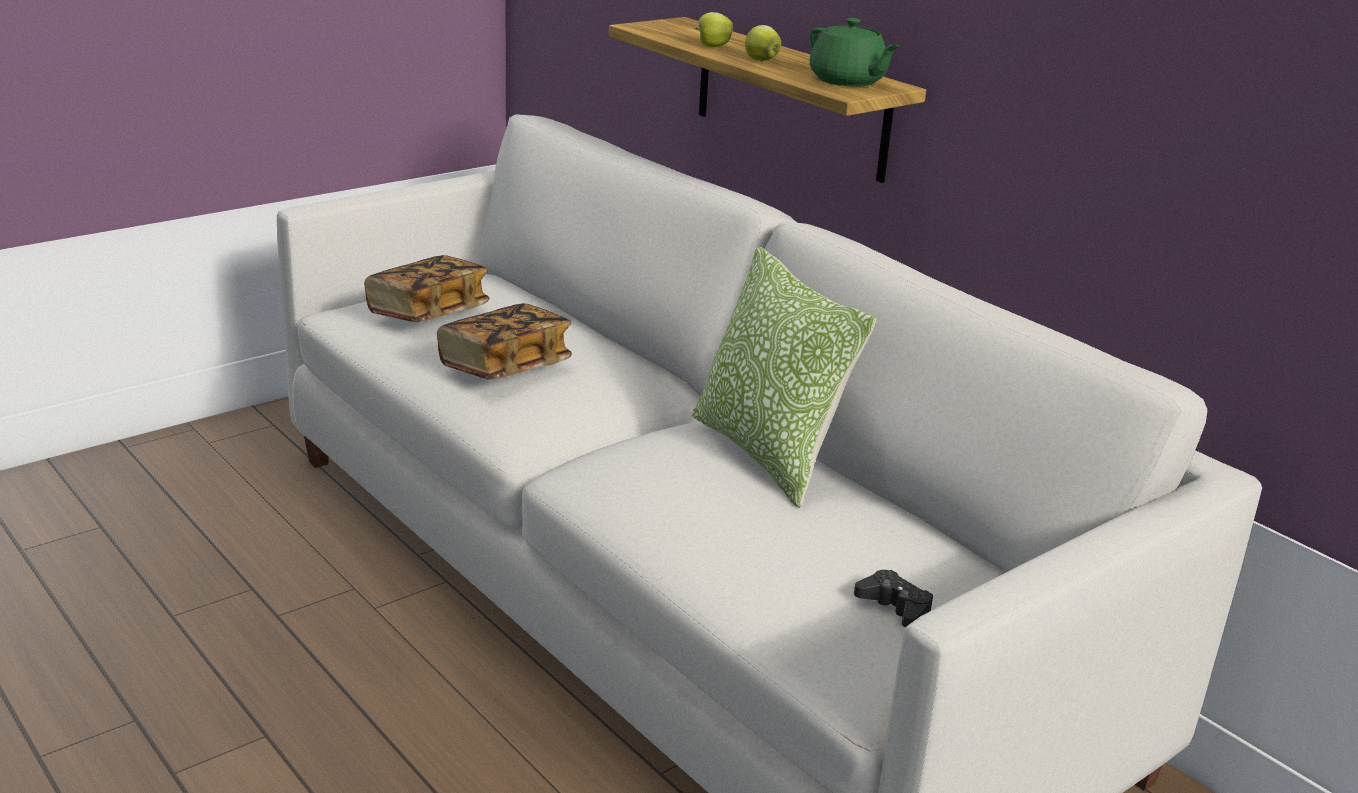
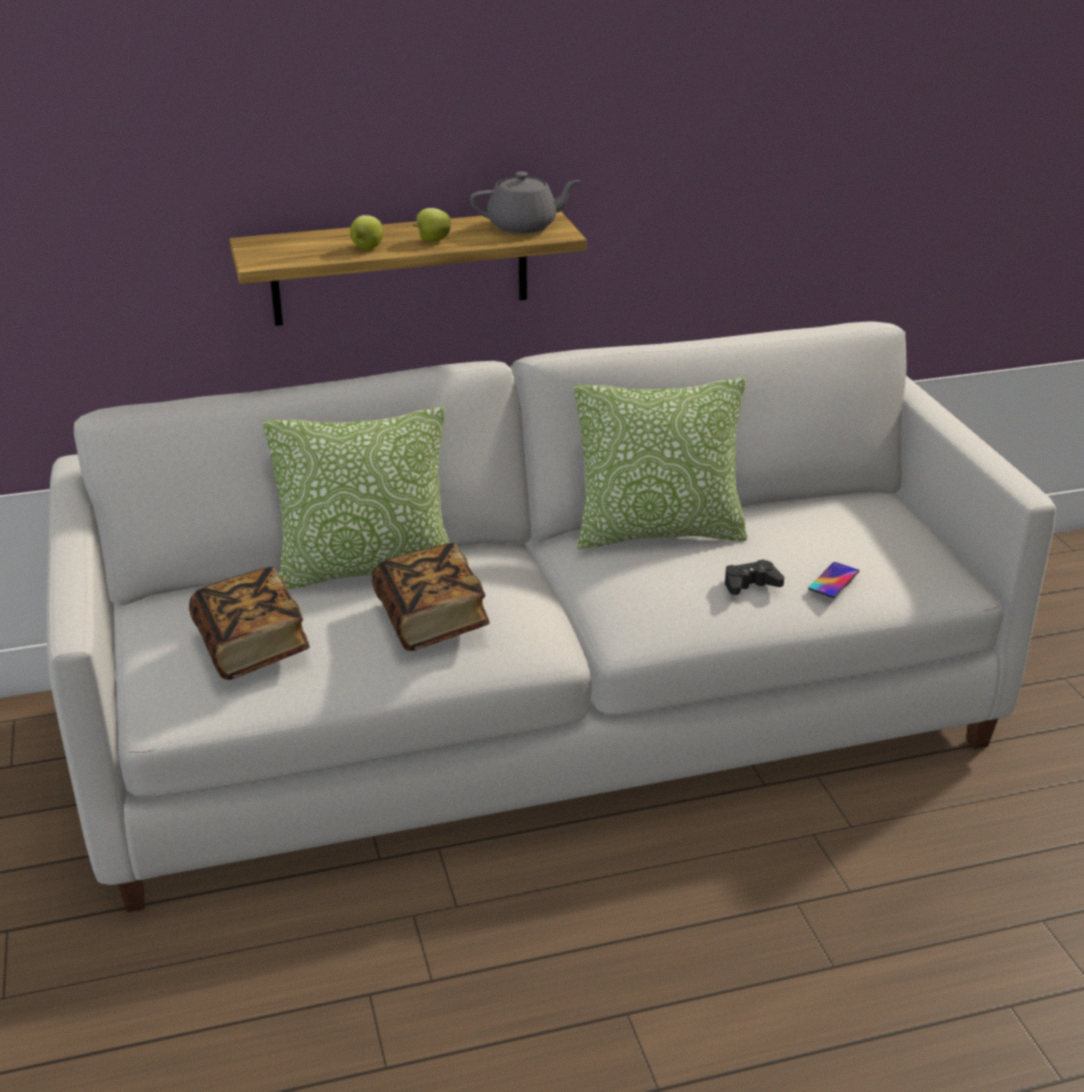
camera: 65 degrees left, 5 degrees up
(576, 332) = (367, 569): none -> pillow
(759, 576) = (833, 580): none -> phone
(848, 81) = (524, 226): green teapot -> grey teapot
(895, 607) = (883, 541): black game controller -> black game controller (750, 584)

